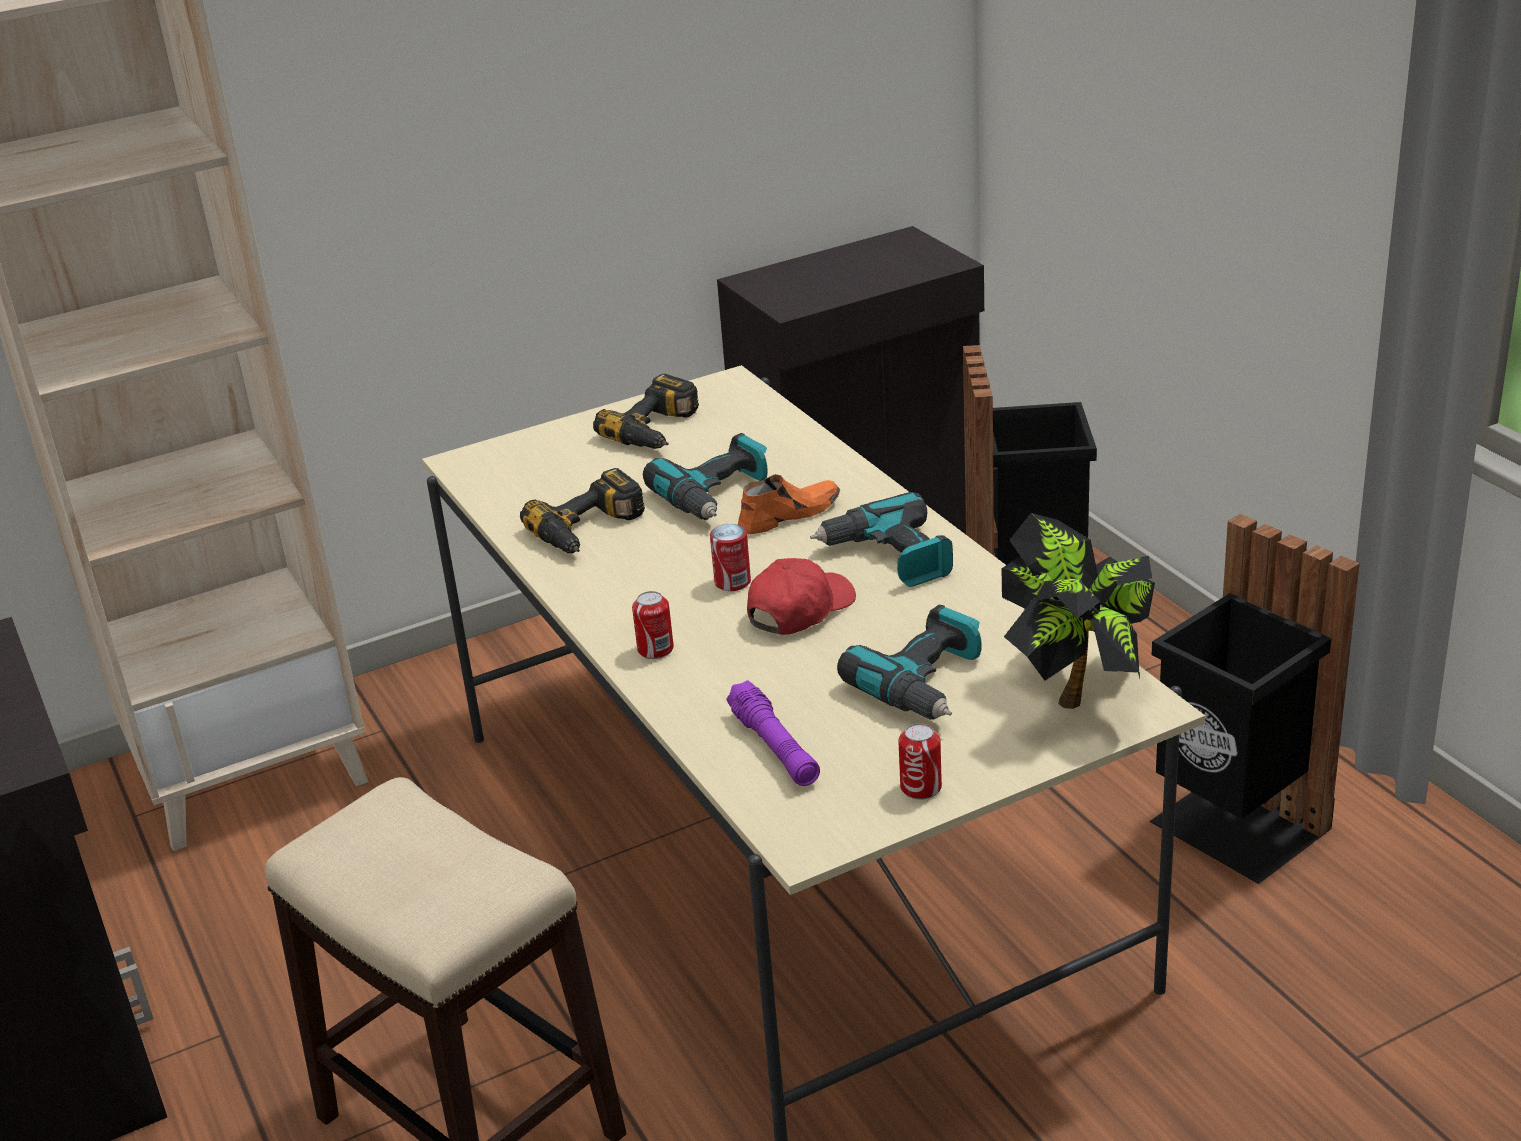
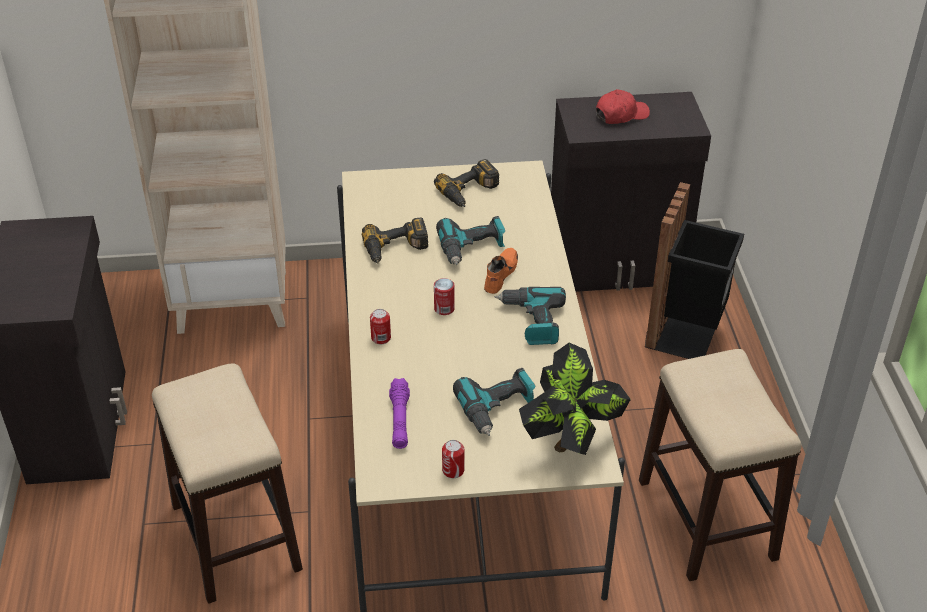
camera: 20 degrees right, 10 degrees up
(788, 515) = (500, 274): orange shoe -> orange shoe turned 60 degrees counterclockwise
(800, 610) = (466, 339): red cap -> red cap (621, 115)
(1235, 829) = (707, 520): black trash can -> stool

